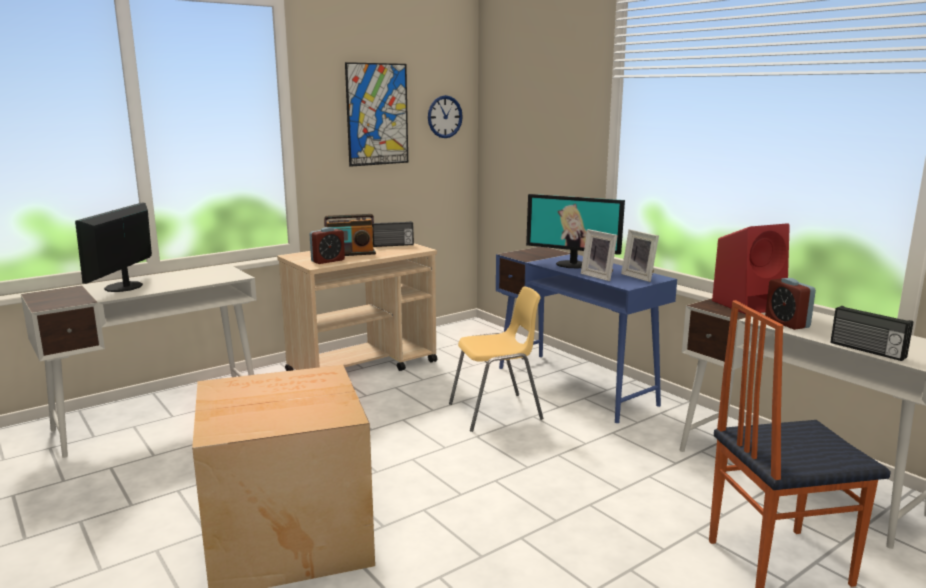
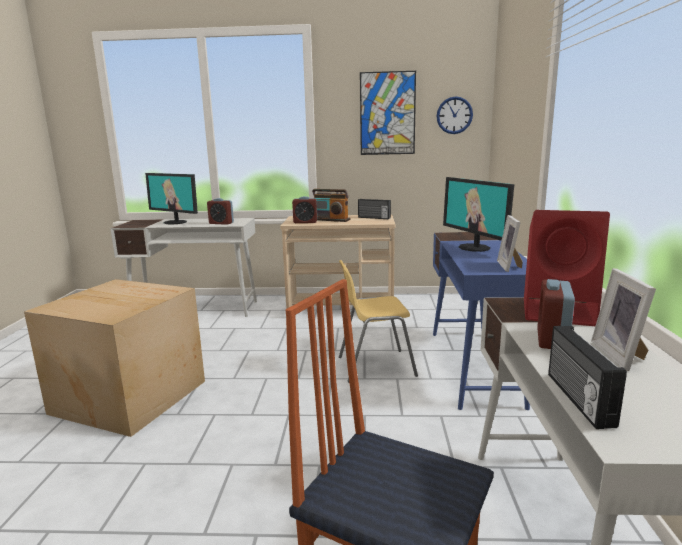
camera: 40 degrees right, 0 degrees up
(124, 287) = (175, 222): monitor -> monitor turned 105 degrees counterclockwise
(208, 278) = (221, 223): none -> alarm clock
(496, 412) = (375, 366): yellow chair -> yellow chair turned 150 degrees clockwise
(599, 276) = (471, 260): picture frame -> picture frame (621, 355)

